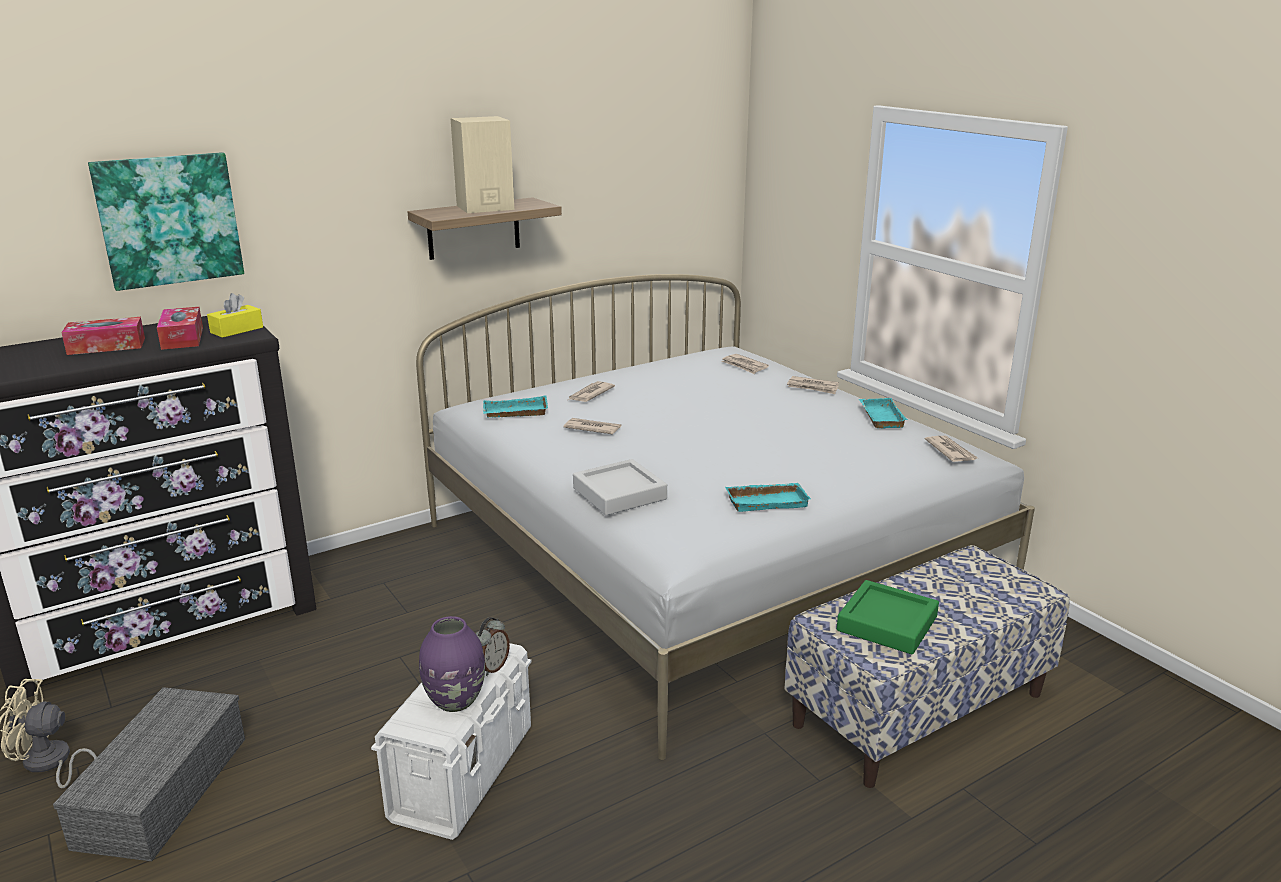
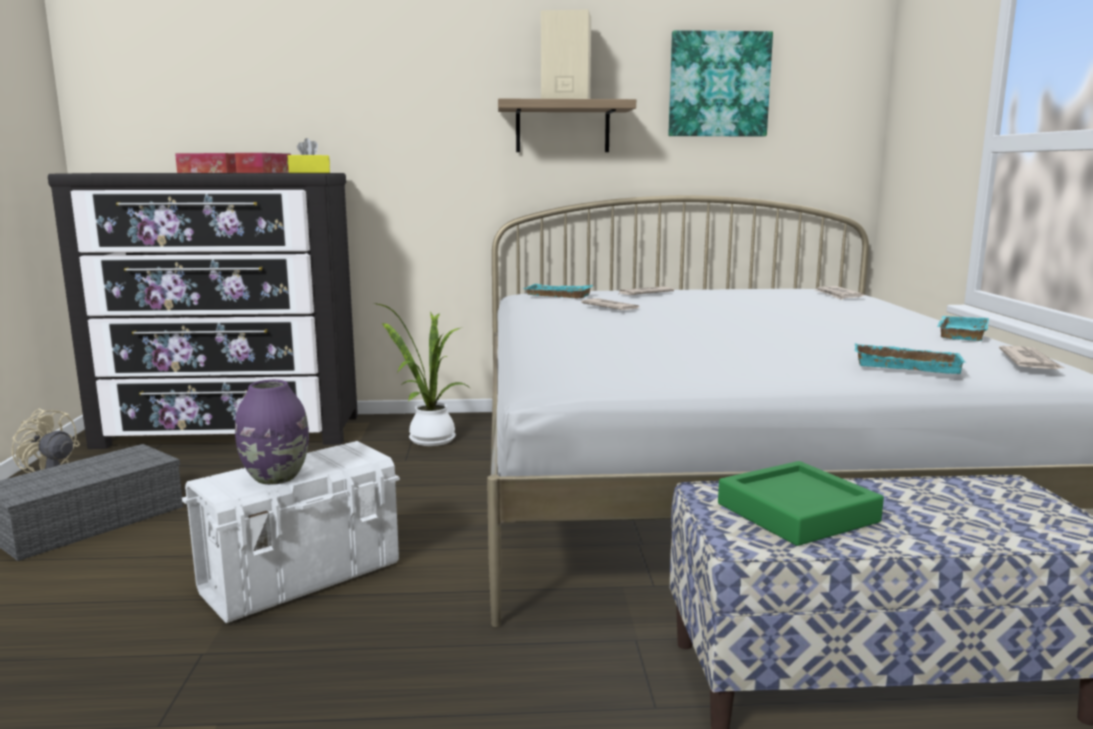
camera: 30 degrees right, 10 degrees down
(169, 220) = (291, 87): picture -> picture (718, 84)
(400, 578) = (428, 440): none -> potted plant
(492, 667) = (341, 465): alarm clock -> none
(619, 494) = (564, 338): grey tray -> none
(767, 501) = (716, 361): turquoise tray -> turquoise tray (907, 365)
(813, 387) = (900, 311): newspaper -> none

